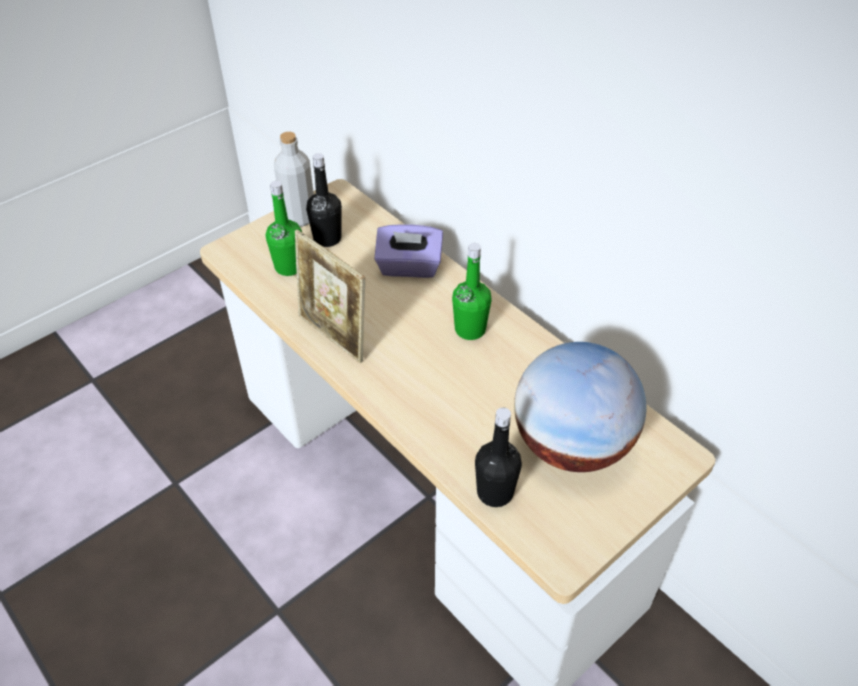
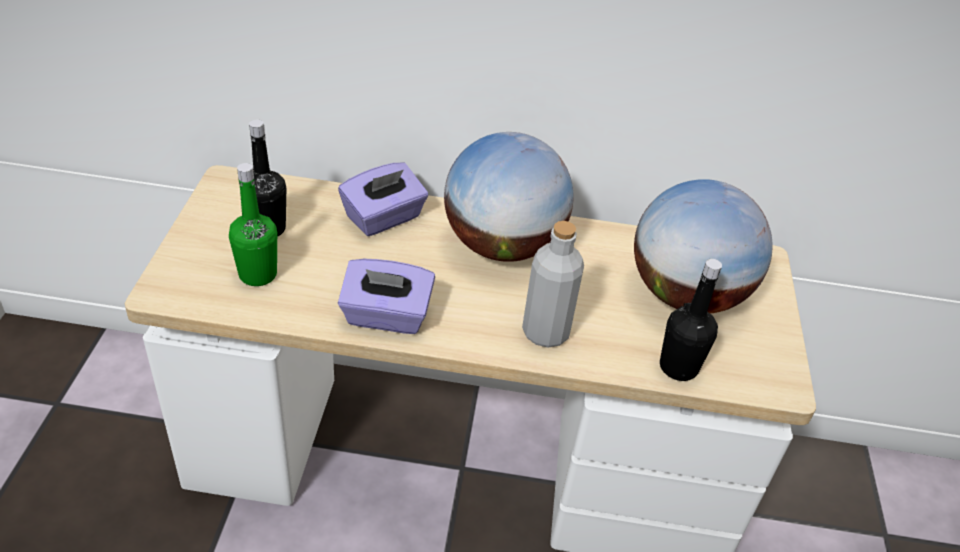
camera: 45 degrees left, 5 degrees down
(299, 218) = (211, 222): grey bottle -> grey bottle (545, 332)
(334, 337) = (386, 317): picture frame -> purple tissue box
(470, 329) = (503, 246): green bottle -> globe

